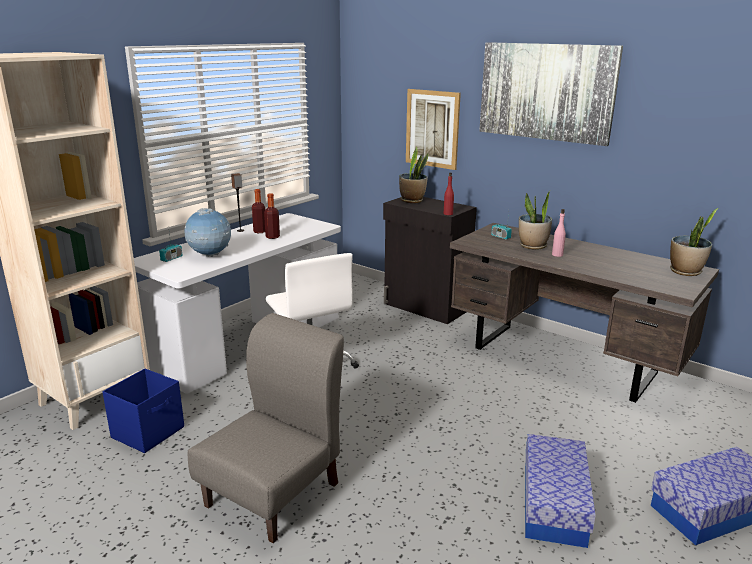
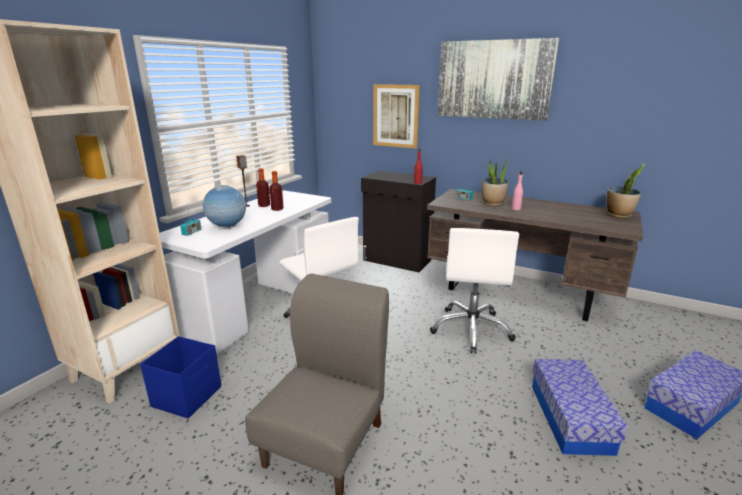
camera: 10 degrees left, 0 degrees up
(412, 200) = (383, 175): potted plant -> none
(483, 397) = (471, 329): none -> white office chair

